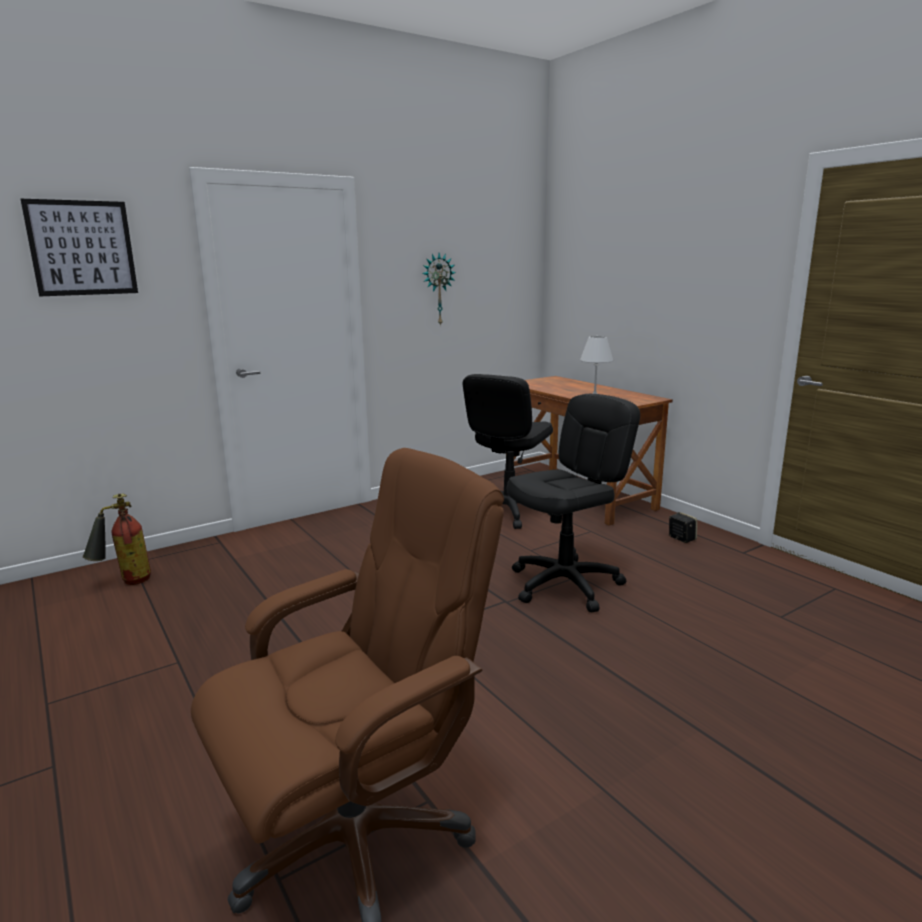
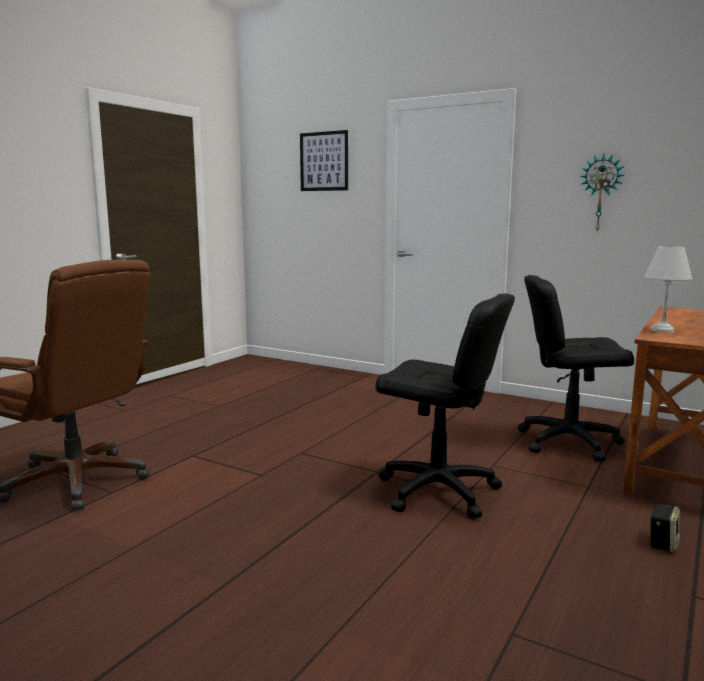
camera: 65 degrees right, 5 degrees down
(124, 582) = (291, 374): fire extinguisher -> none

